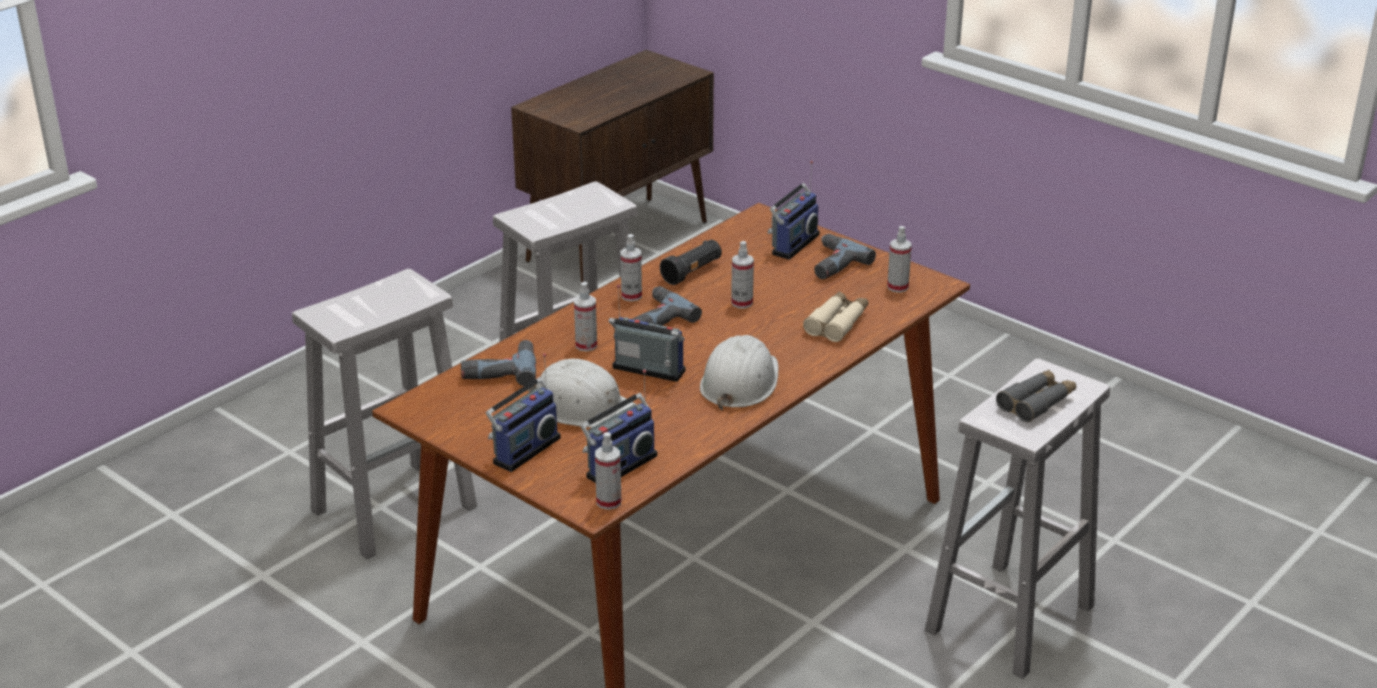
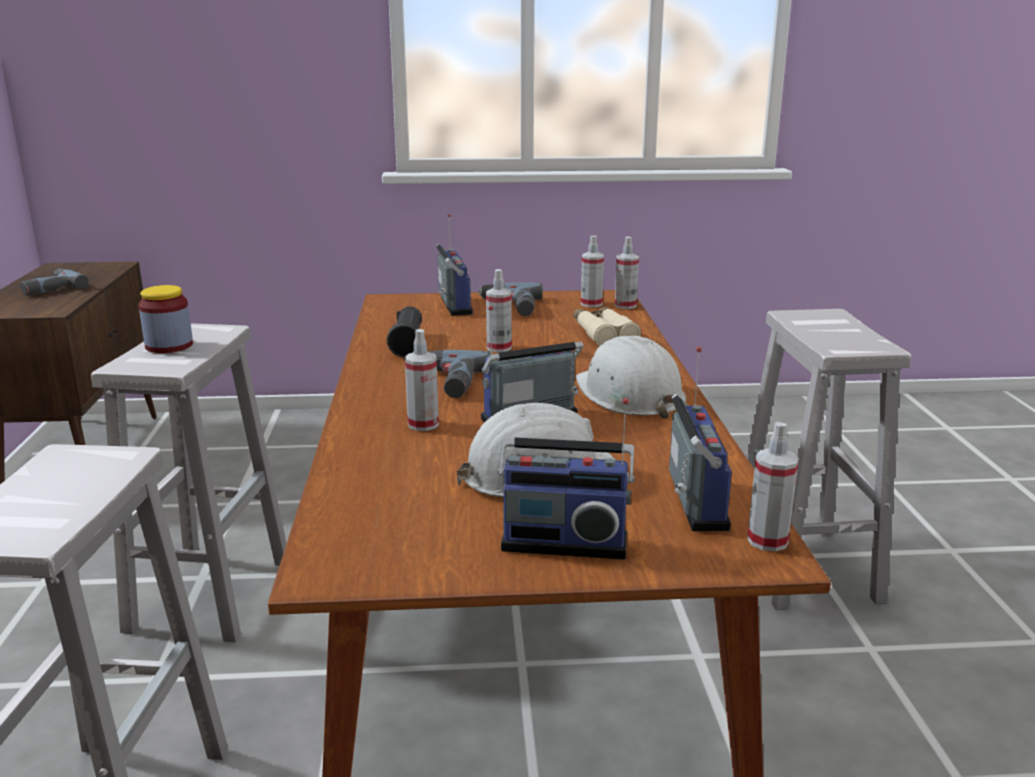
camera: 45 degrees left, 10 degrees down
(499, 369) = (368, 482): power drill -> power drill (50, 288)
(523, 449) = (564, 541): radio -> radio turned 105 degrees clockwise
(564, 207) = (169, 346): none -> jar
(631, 296) = (386, 376): spray bottle -> spray bottle (625, 305)
(1036, 402) = (835, 330): grey binoculars -> none

